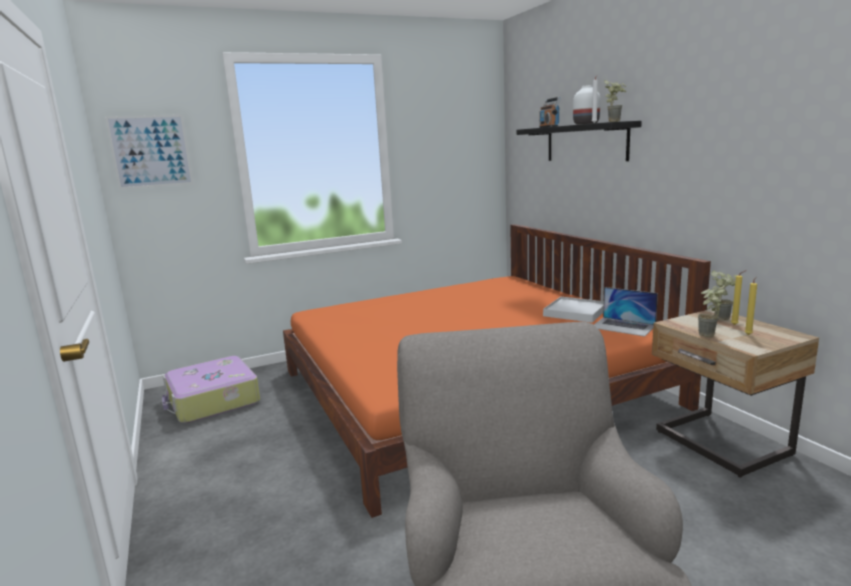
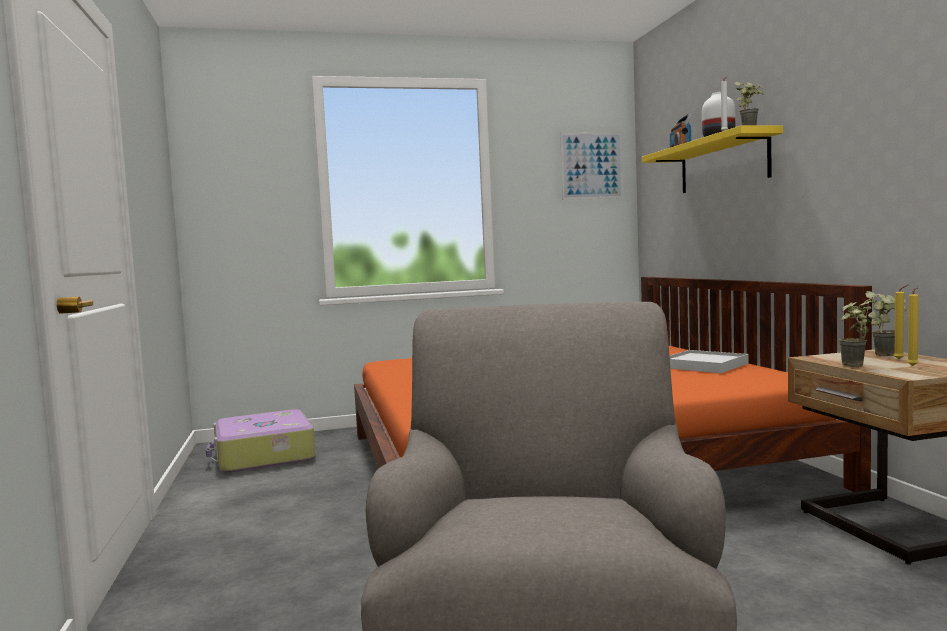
camera: 10 degrees right, 10 degrees down
(151, 151) = (228, 177): picture -> picture (591, 166)
(585, 143) = (722, 164): black shelf -> yellow shelf
(623, 326) = (760, 376): laptop -> none

